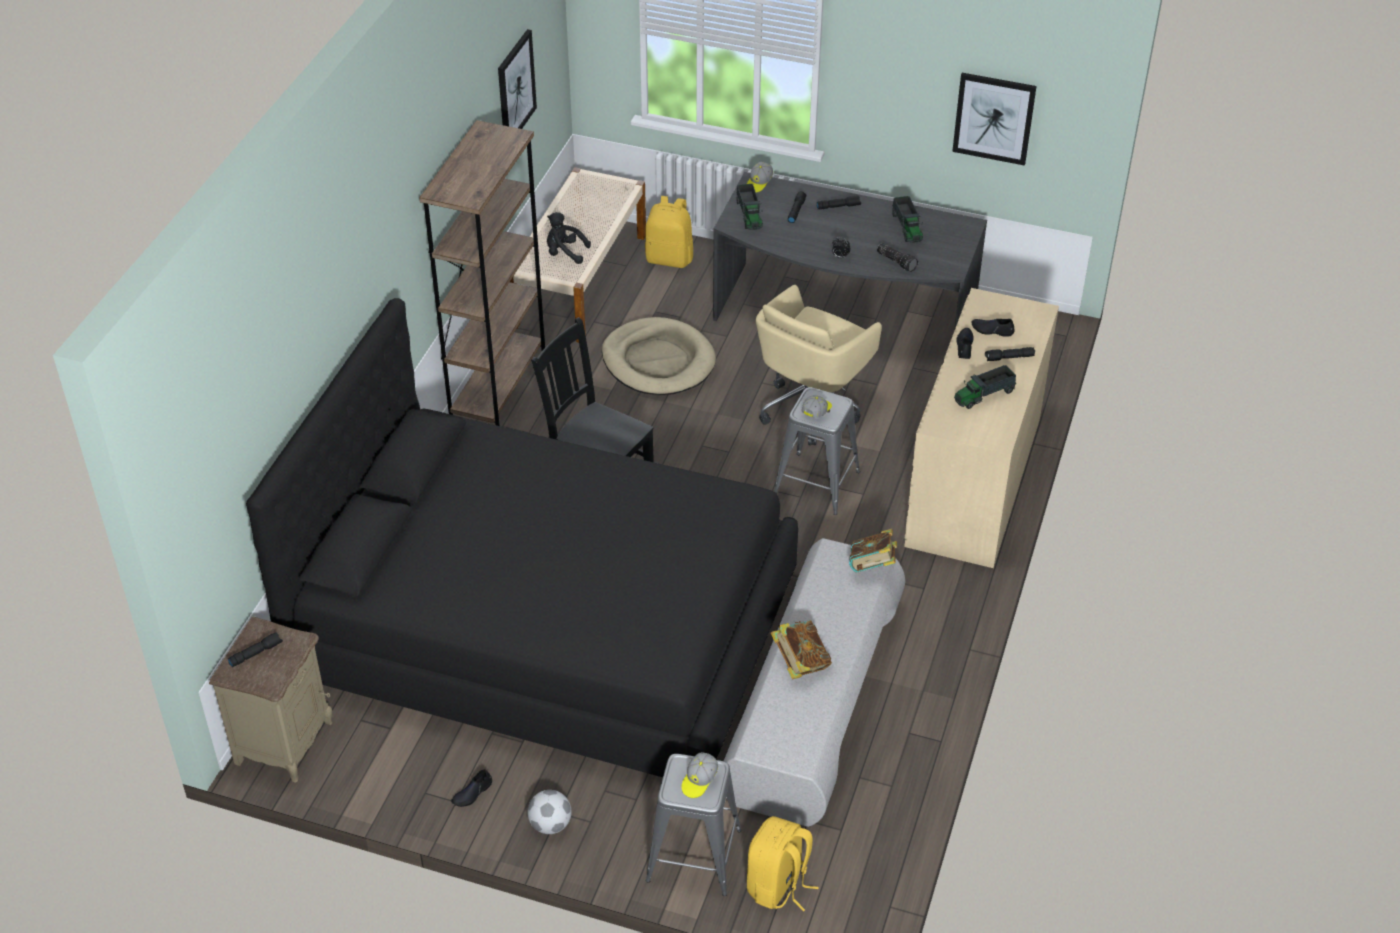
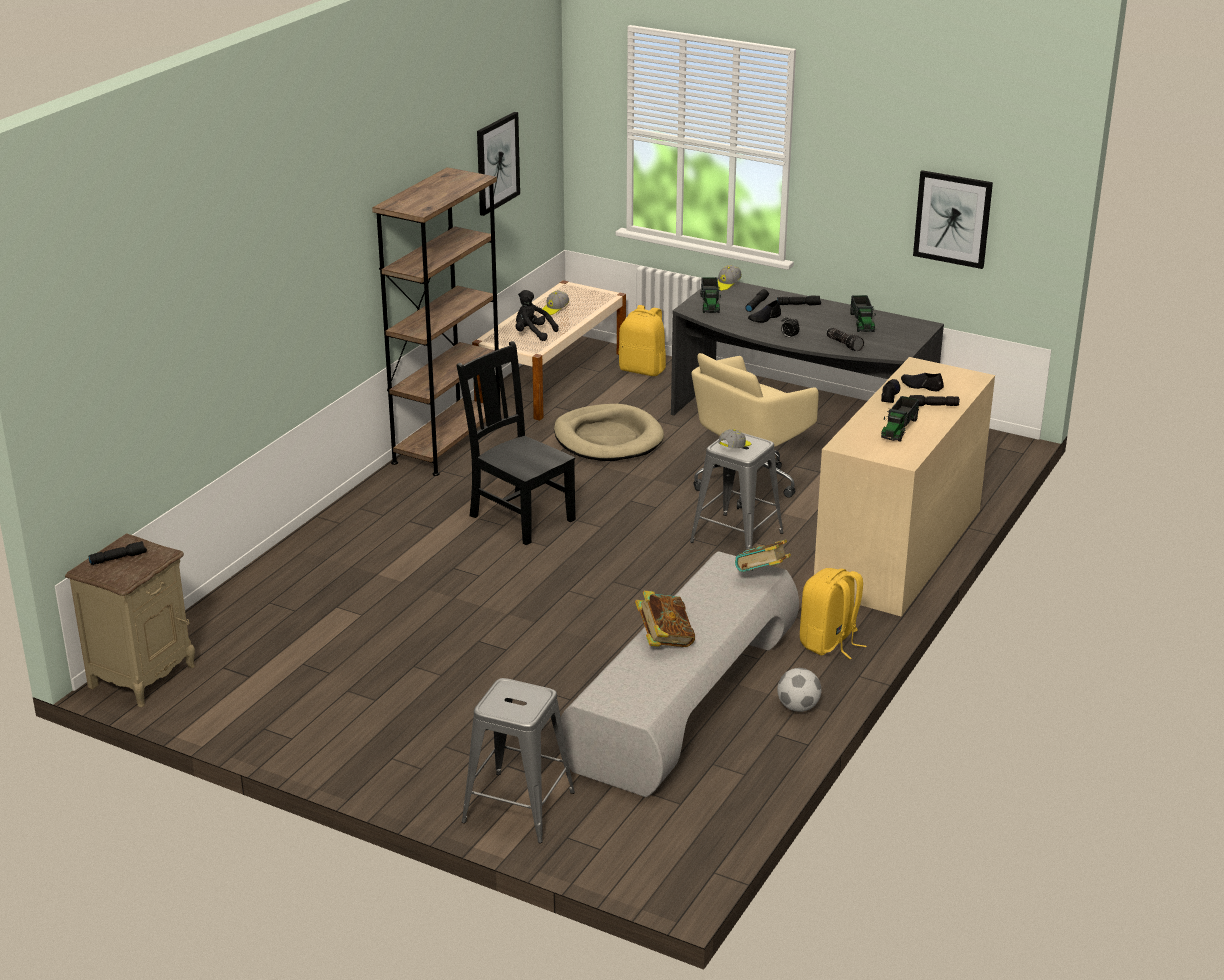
camera: 10 degrees right, 15 degrees down
(472, 793) = (310, 734): black shoe -> black shoe (764, 318)
(545, 629) = (429, 618): black bed -> none
(550, 825) = (379, 766): football -> football (798, 707)
(699, 780) = (521, 700): cap -> cap (555, 309)
(778, 886) = (599, 842): yellow backpack -> yellow backpack (829, 643)
(984, 395) = (899, 429): toy truck -> toy truck turned 45 degrees counterclockwise

